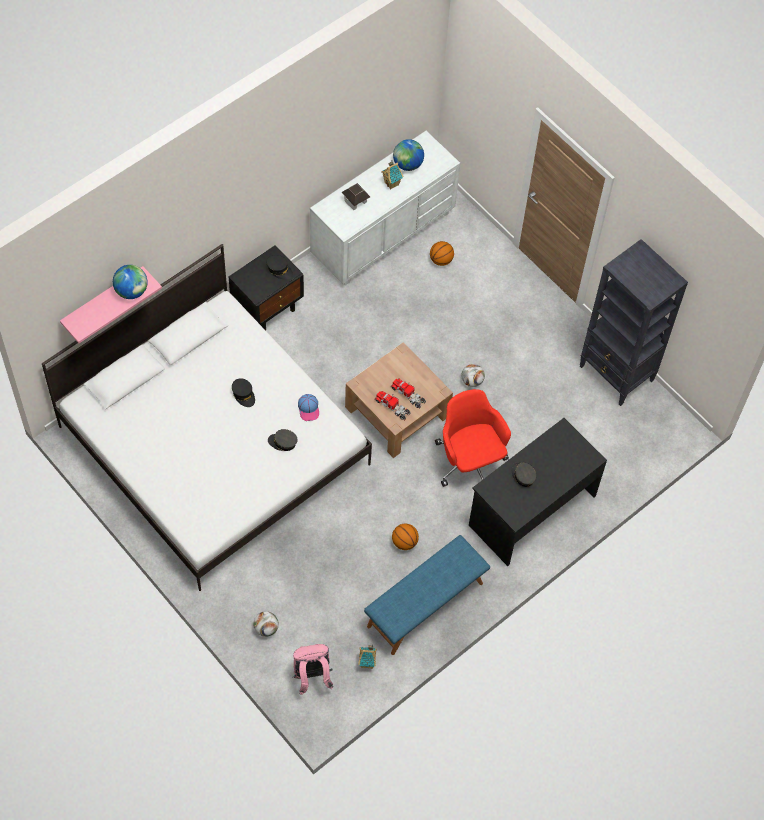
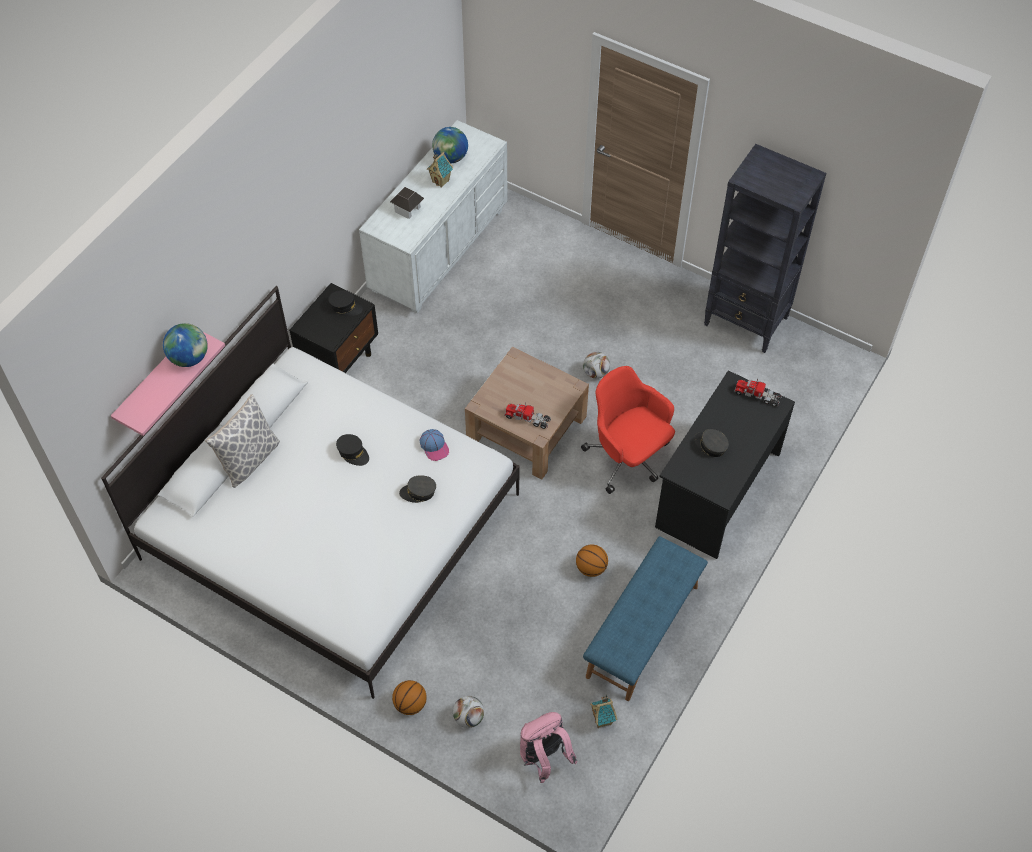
camera: 15 degrees left, 5 degrees down
(162, 375) = (249, 459): none -> pillow
(408, 395) = (540, 400): toy truck -> toy truck (757, 395)
(441, 260) = (512, 259): basketball -> basketball (410, 704)

